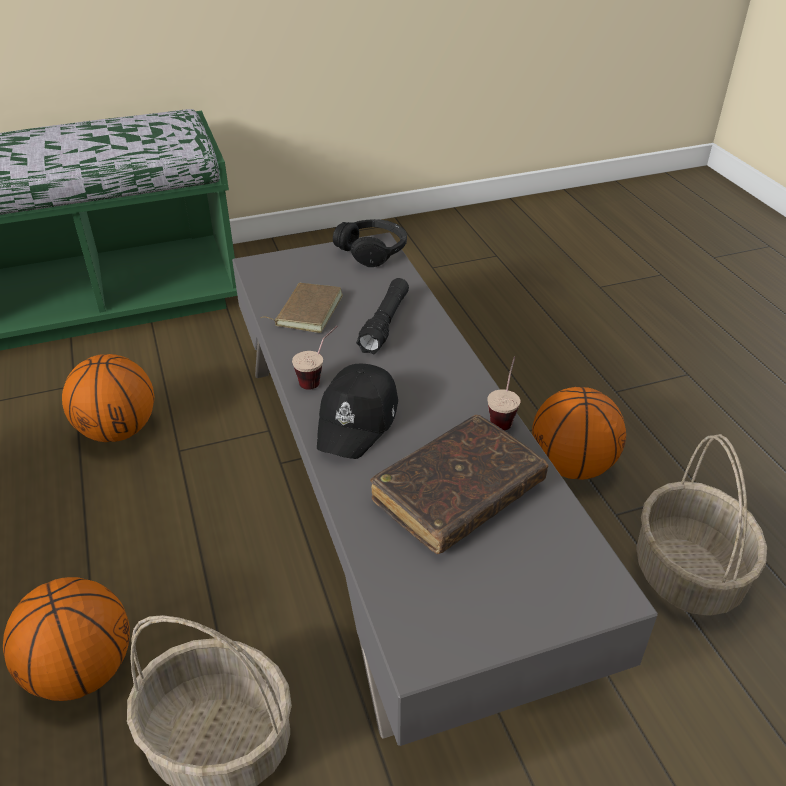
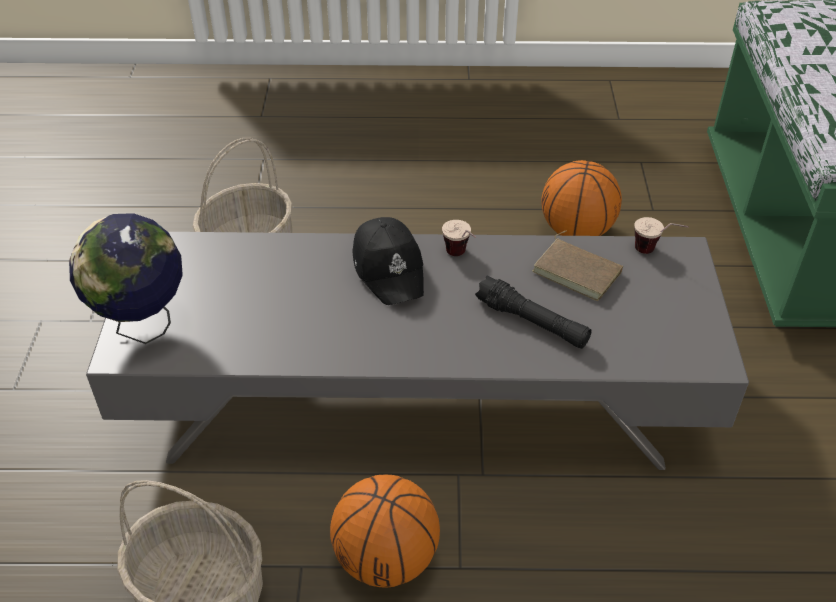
camera: 110 degrees right, 5 degrees up
(82, 670) = (337, 201): basketball -> none
(358, 420) = (389, 269): black cap -> black cap turned 150 degrees counterclockwise
(372, 251) = (696, 351): black headphones -> none
(458, 494) = (269, 303): brown book -> none
(503, 415) = (343, 364): cup -> cup (655, 252)
(559, 592) = (143, 326): none -> globe

